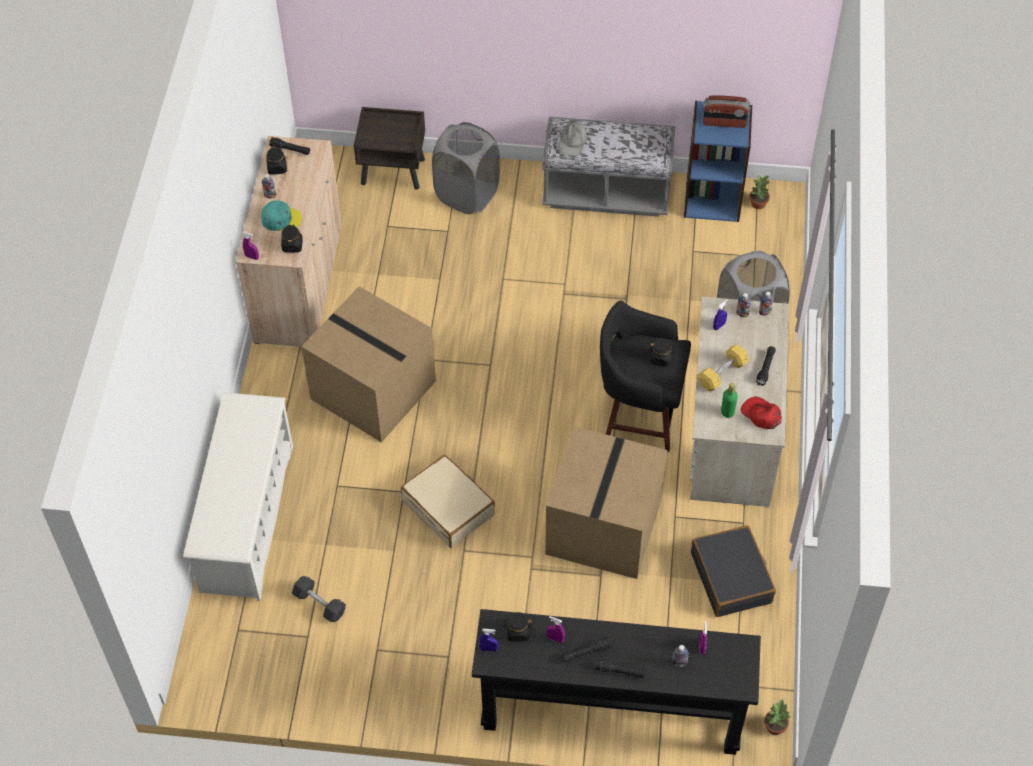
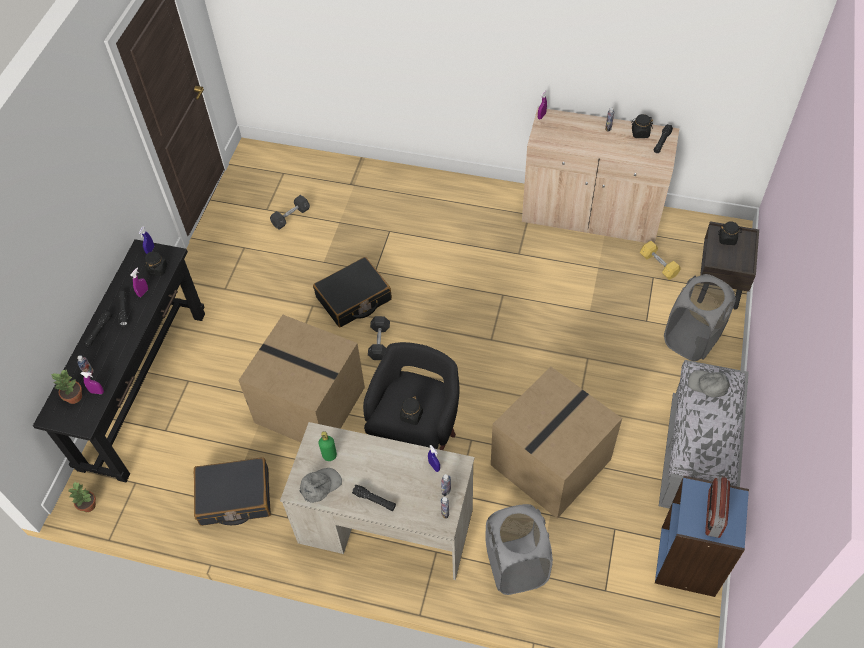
camera: 100 degrees right, 0 degrees up
(247, 518) = (372, 179): white shoe rack -> none
(281, 219) = (581, 134): turquoise cap -> none
(292, 245) = (551, 140): black jar -> black jar (727, 239)
(375, 389) = (476, 259): cardboard box -> cardboard box (550, 464)
(448, 507) = (353, 299): beige suitcase -> black suitcase
(509, 471) = (379, 342): none -> grey dumbbell
(722, 373) = (375, 459): yellow dumbbell -> yellow dumbbell (658, 265)
(758, 204) = (680, 609): potted plant -> potted plant (73, 397)
(761, 414) = (320, 485): red cap -> grey cap

